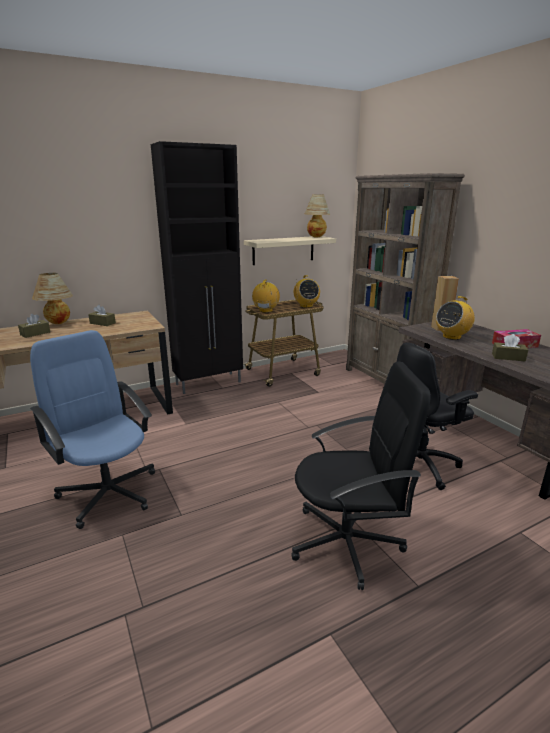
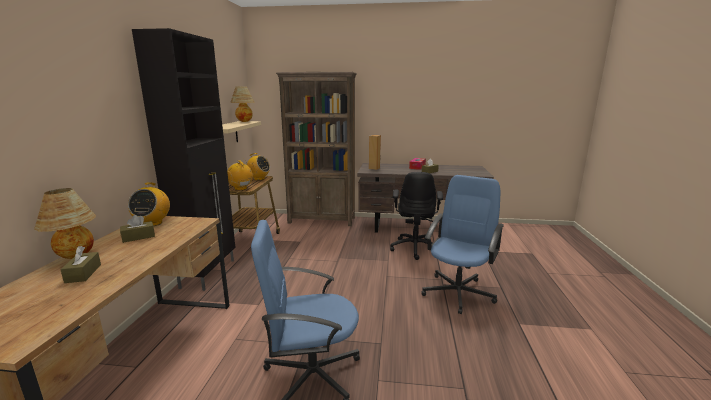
camera: 55 degrees left, 5 degrees down
(347, 542) = (458, 292): black office chair -> blue office chair
(452, 337) = (389, 170): radio -> radio (152, 223)

